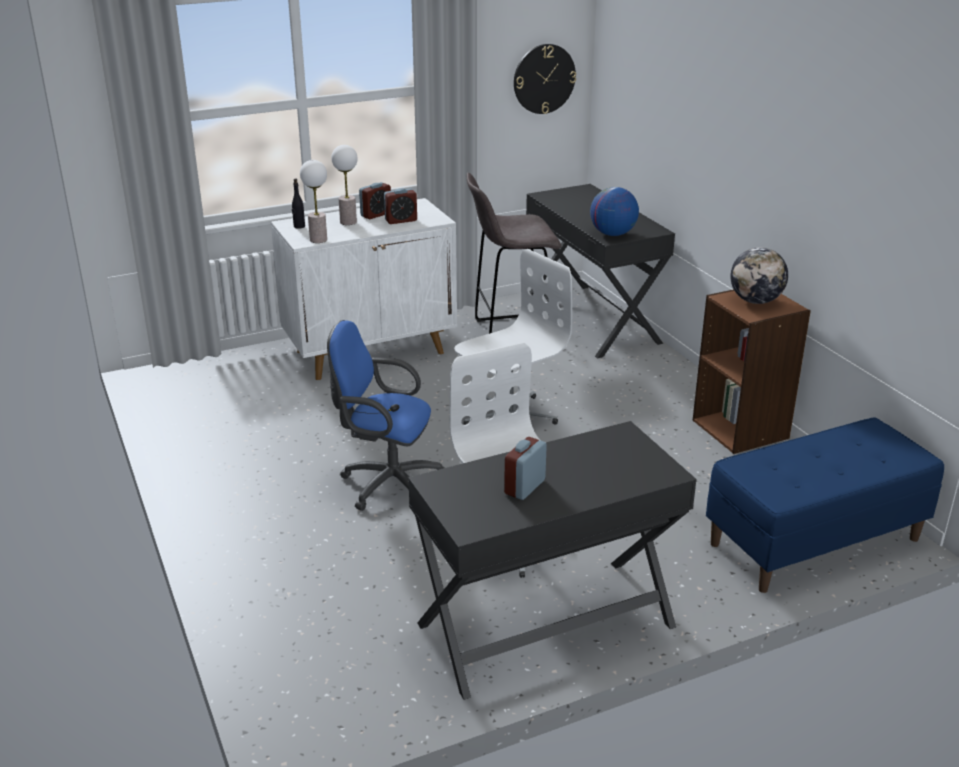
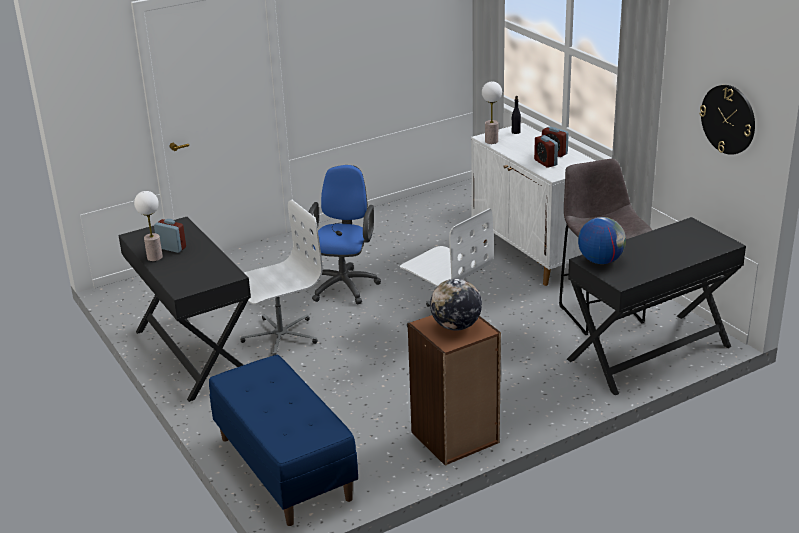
camera: 85 degrees right, 0 degrees up
(348, 222) = (532, 146): table lamp -> table lamp (154, 257)

